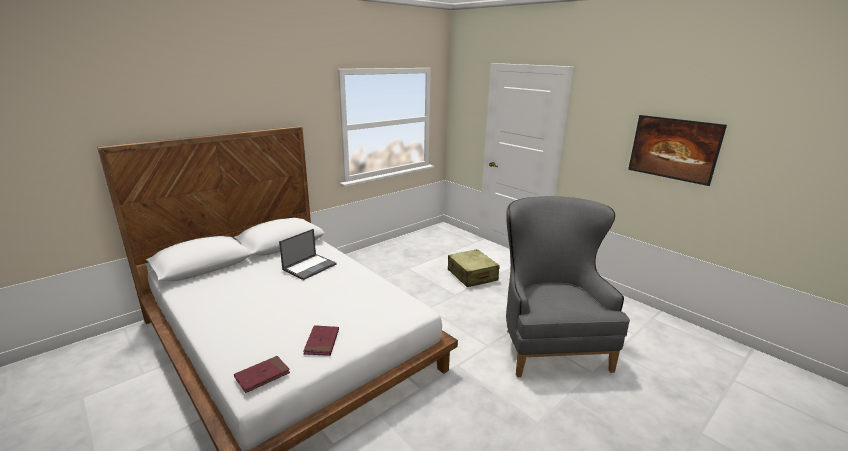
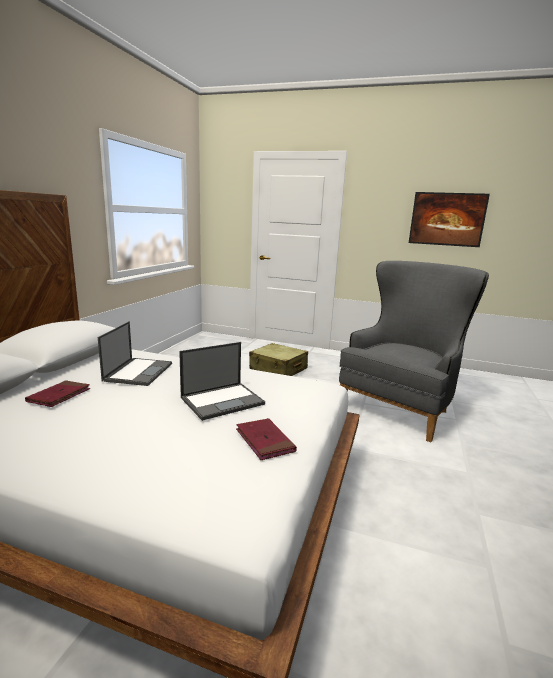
camera: 30 degrees left, 5 degrees down
(262, 375) = (240, 503): red book -> red book (59, 396)
(333, 304) = (223, 400): none -> laptop
(548, 343) = (401, 407): grey armchair -> grey armchair turned 75 degrees clockwise

